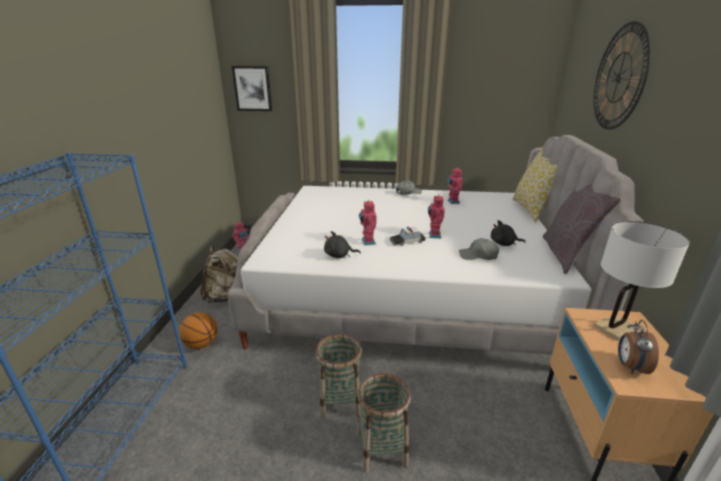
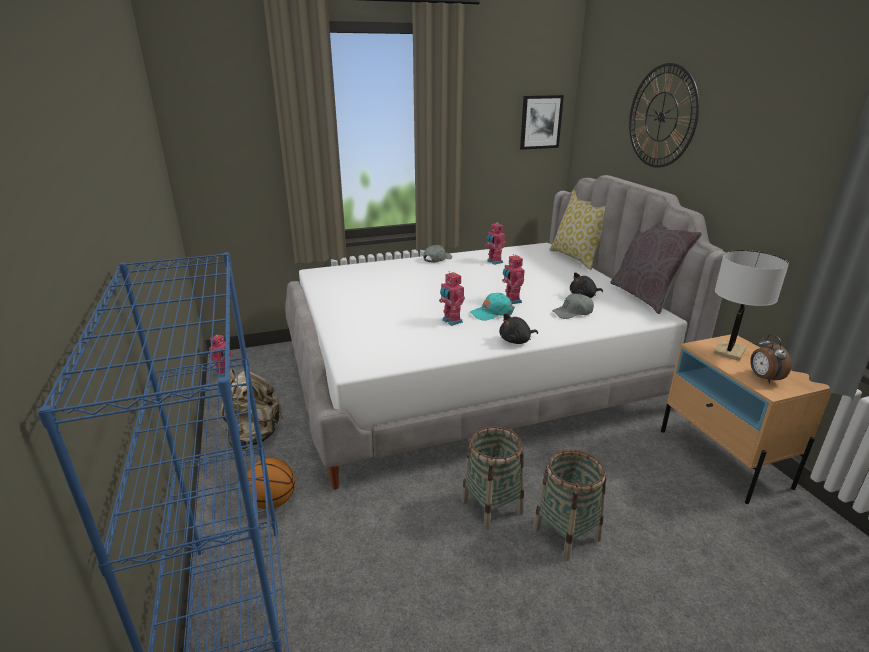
camera: 25 degrees left, 0 degrees up
(253, 88) = (211, 144): picture -> picture (540, 122)
(339, 255) = (437, 342): black plush toy -> black plush toy (516, 341)
(407, 241) = (492, 313): toy car -> turquoise cap

